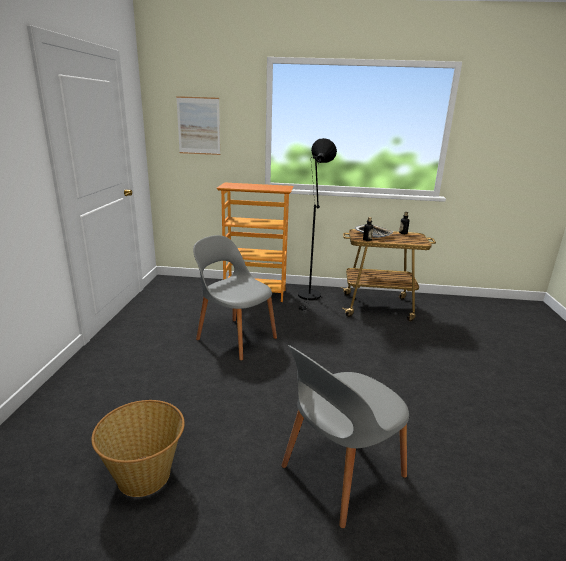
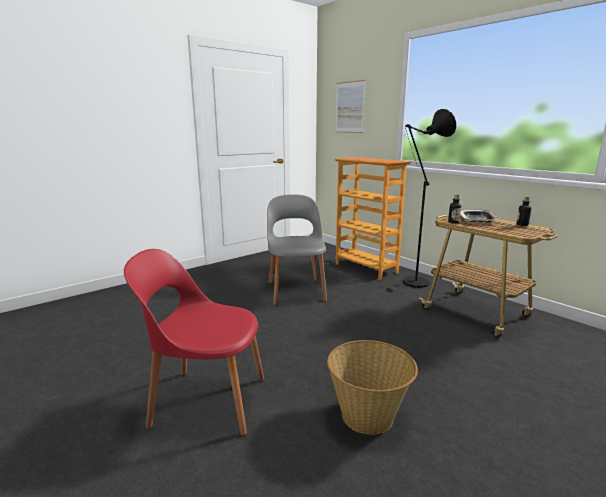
camera: 45 degrees right, 5 degrees down
(145, 474) = (120, 335): basket -> basket (368, 415)
(340, 473) = (206, 400): grey chair -> red chair

